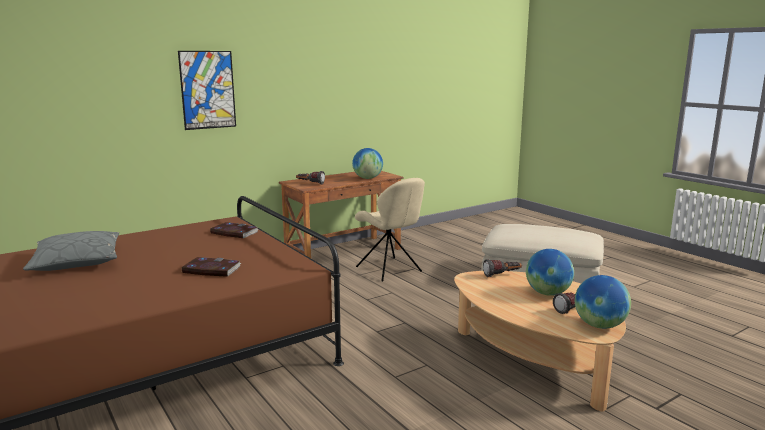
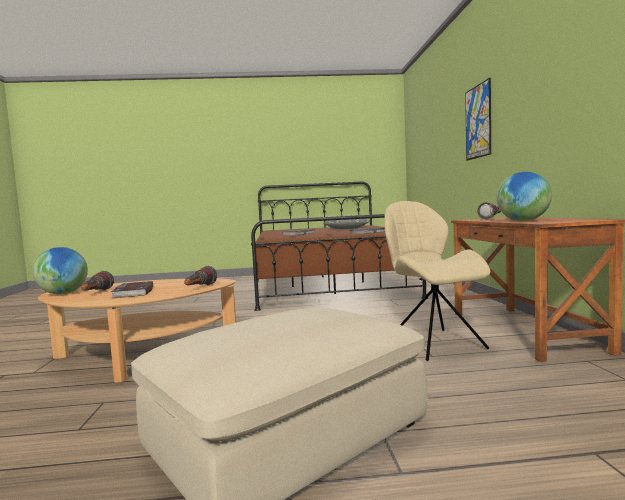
camera: 120 degrees right, 10 degrees down
(390, 270) = (433, 343): beige chair -> beige chair turned 75 degrees clockwise
(547, 293) = (134, 292): globe -> book

